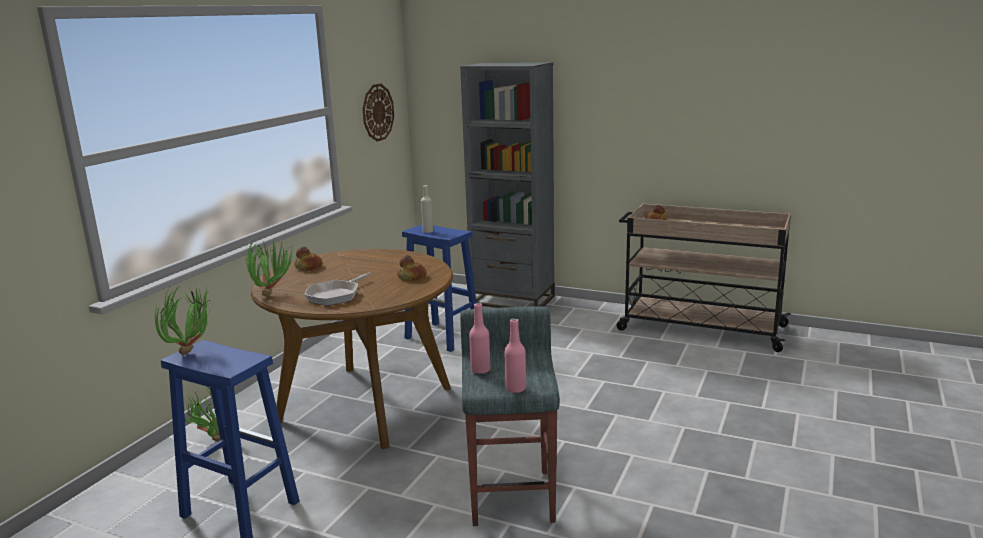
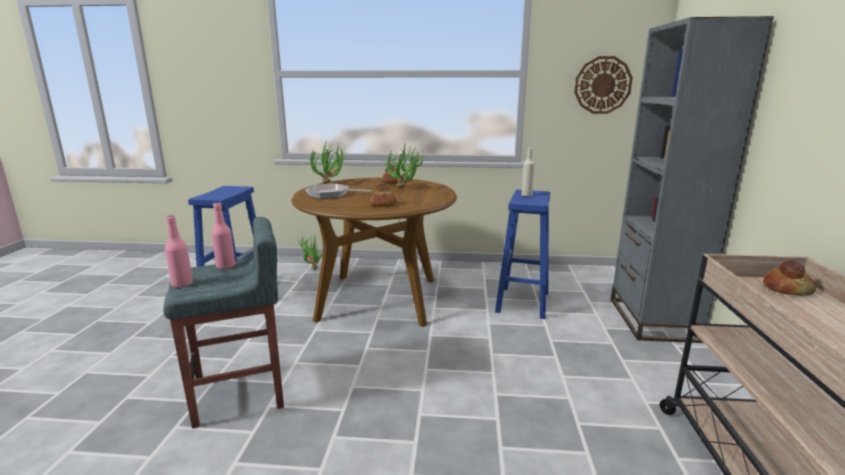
camera: 70 degrees right, 0 degrees up
(194, 351) = (233, 188): potted plant -> potted plant (405, 188)

